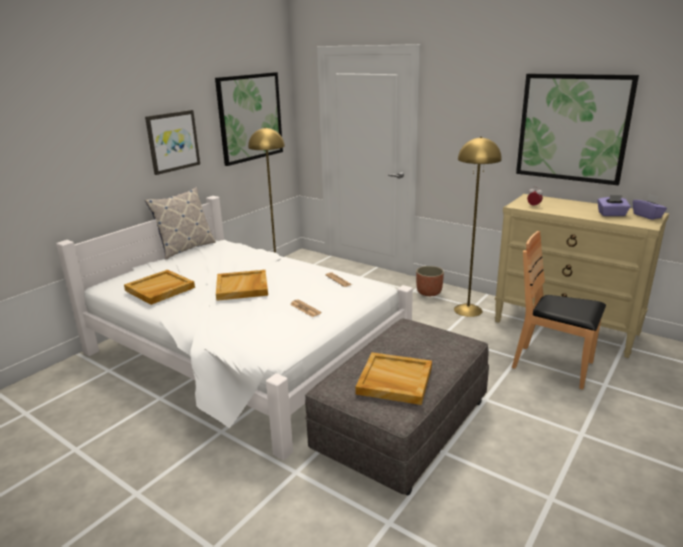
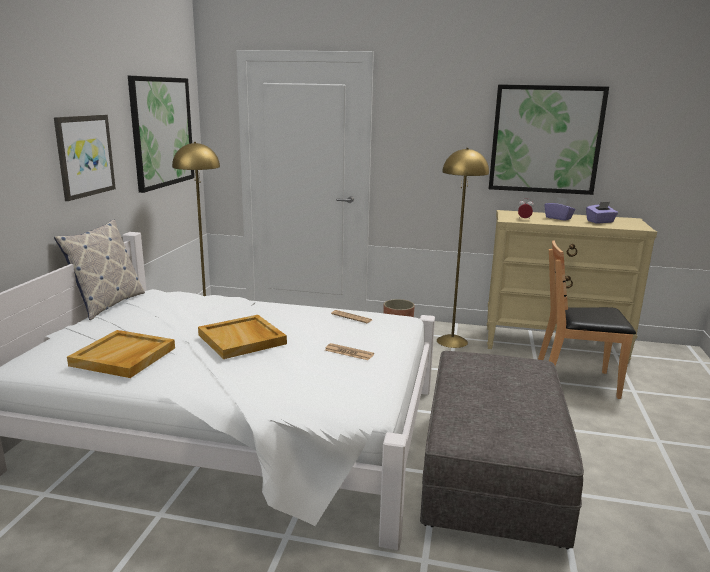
camera: 25 degrees left, 5 degrees down
(394, 381) = (514, 415): beige tray -> none
(647, 216) = (629, 221): purple tissue box -> purple tissue box (558, 218)

